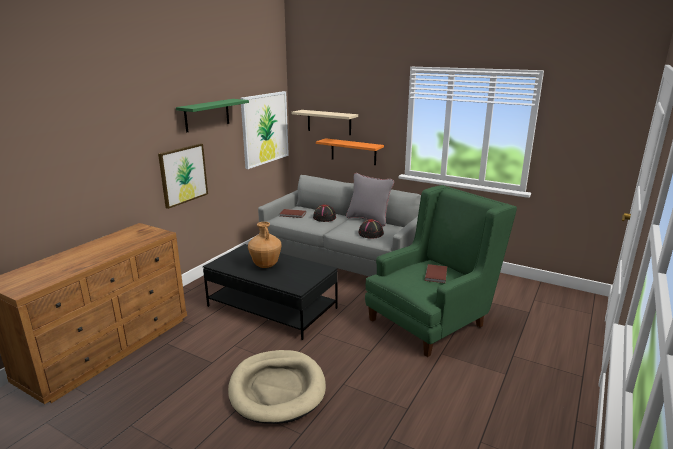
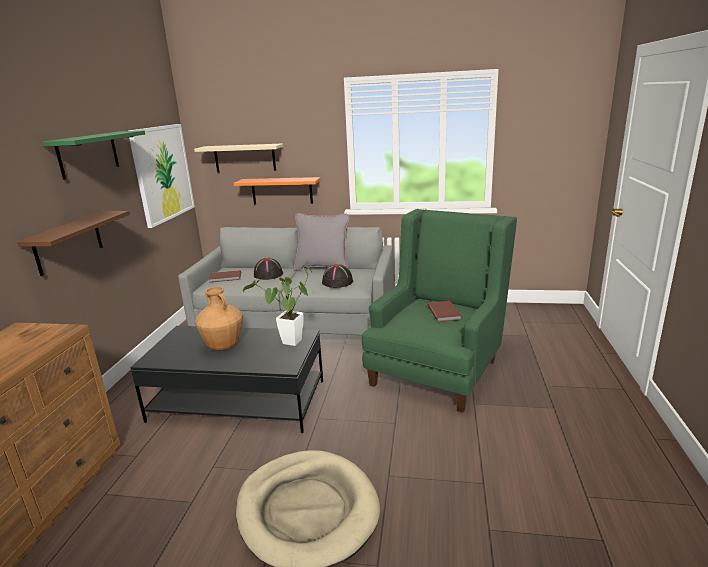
camera: 20 degrees left, 0 degrees up
(183, 175) = (68, 242): picture -> brown shelf
(310, 273) = (289, 344): none -> potted plant

